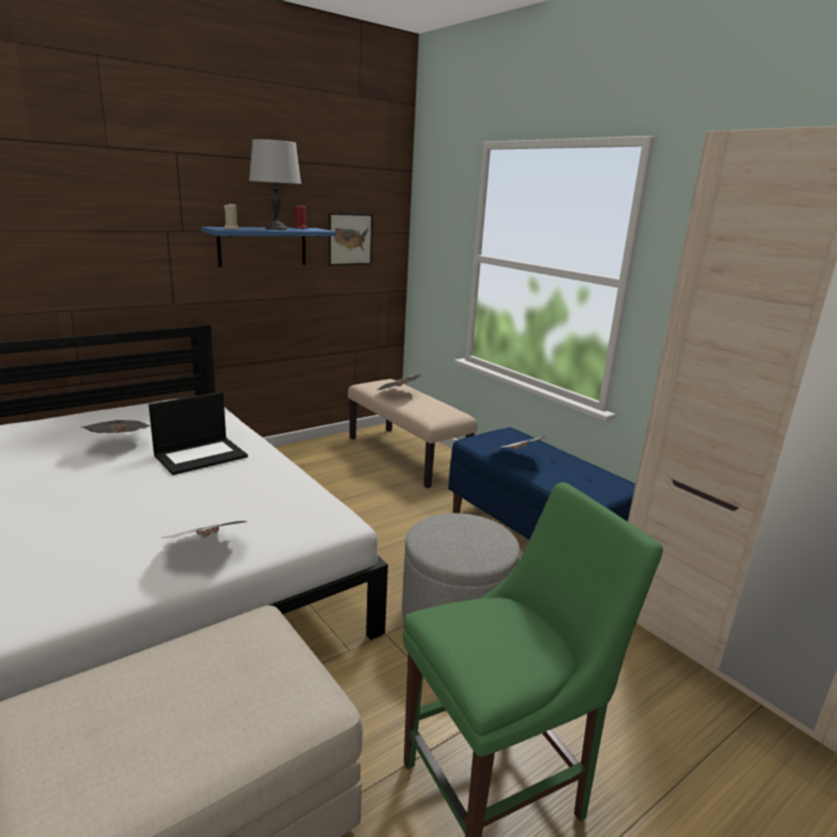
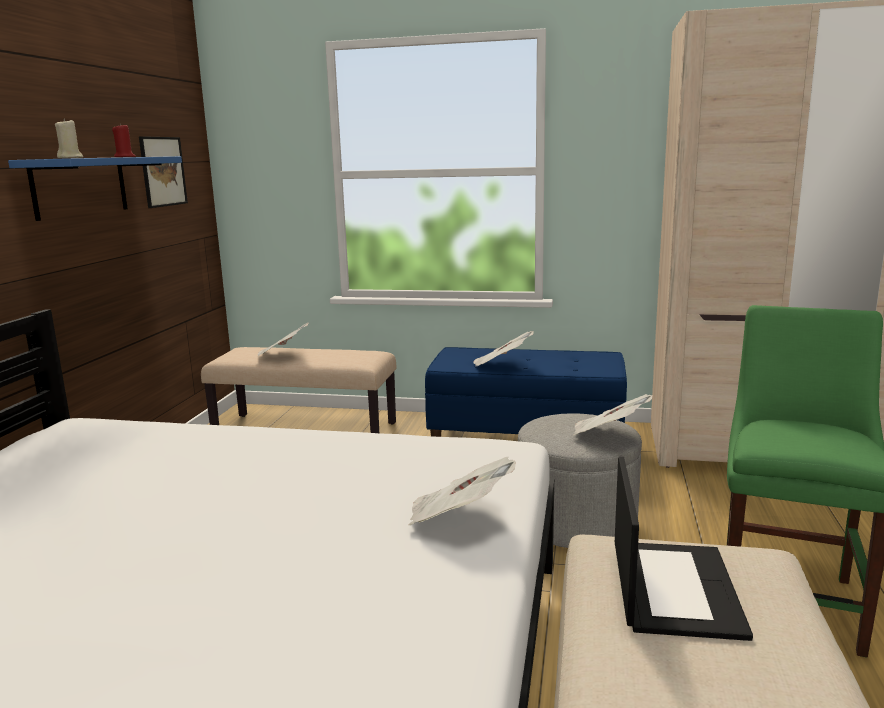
camera: 40 degrees left, 5 degrees down
(119, 443) = (93, 492): newspaper -> newspaper (608, 434)
(201, 455) = (236, 462): laptop -> laptop (673, 587)
(276, 229) = (112, 157): grey table lamp -> none

